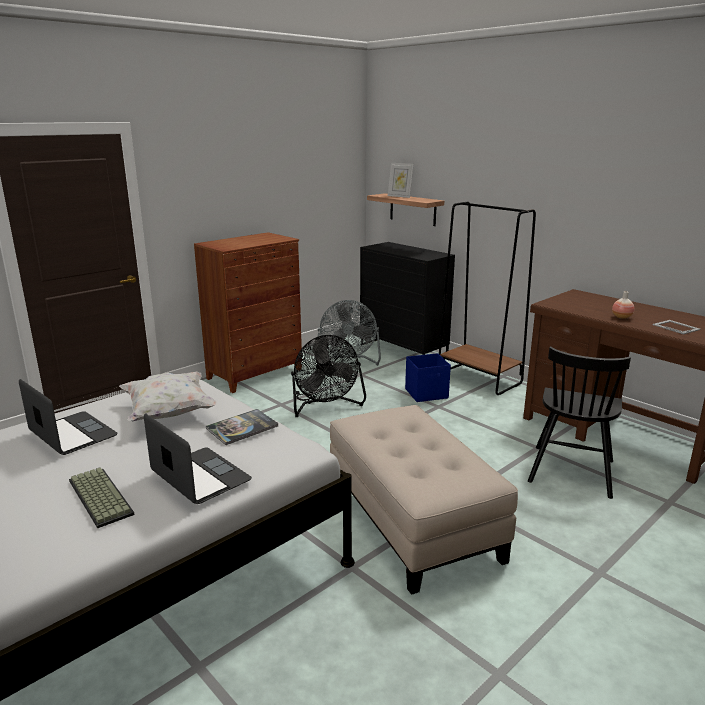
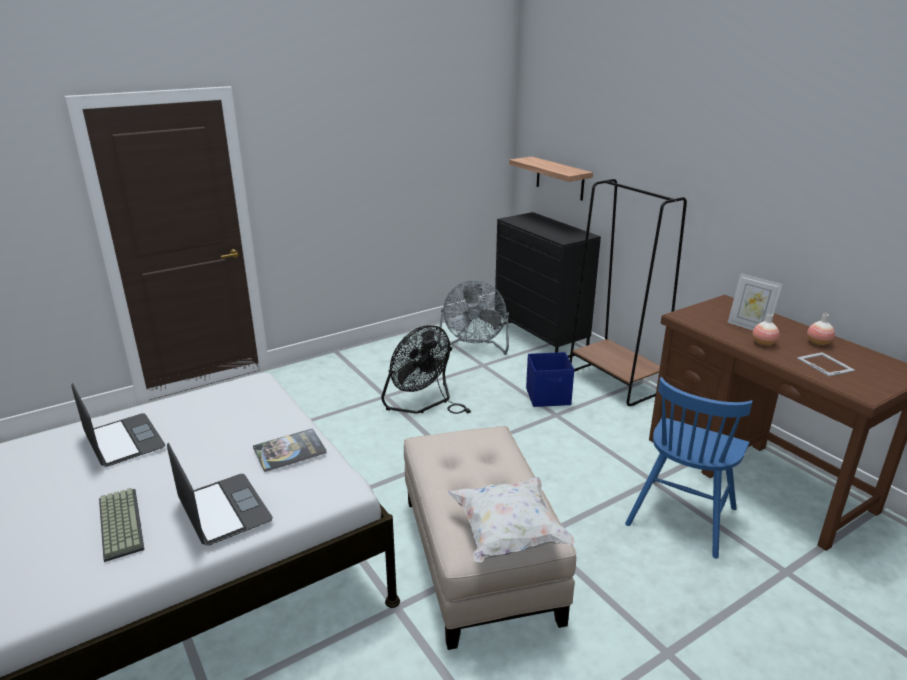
camera: 10 degrees right, 5 degrees up
(169, 413) = (226, 422): white pillow -> white pillow (508, 535)
(257, 374) = (371, 356): brown dresser -> none
(322, 405) = (428, 402): black fan -> black fan turned 150 degrees clockwise
(399, 196) = (545, 163): picture frame -> picture frame (749, 327)
(571, 468) = (683, 512): black chair -> blue chair
(663, 314) = (818, 343): none -> vase

